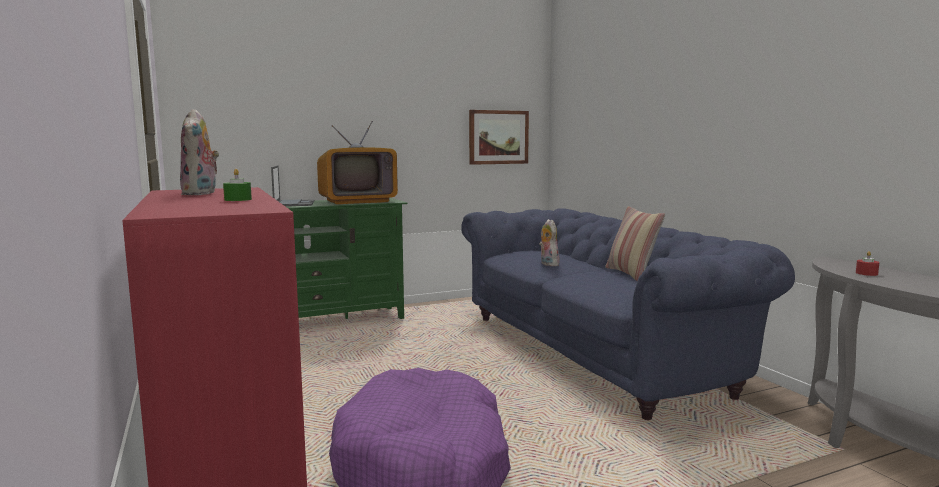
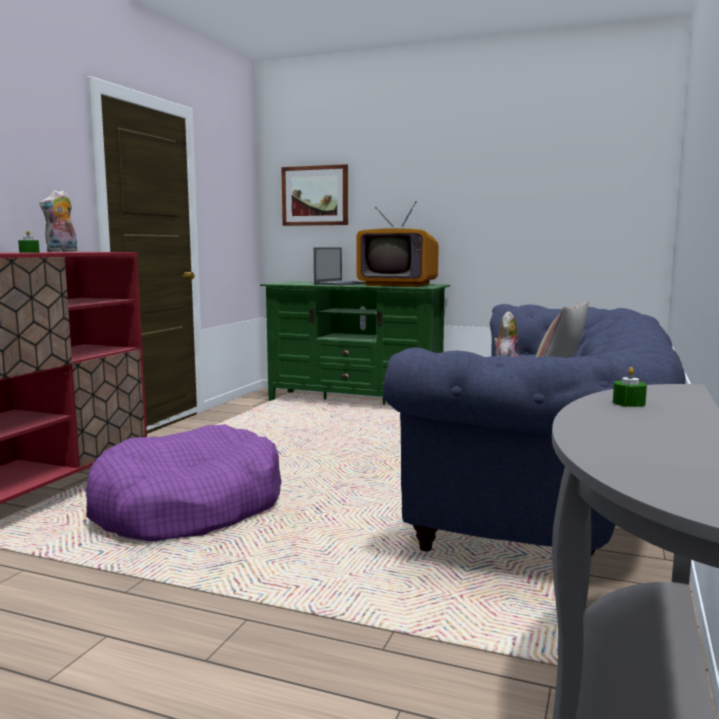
camera: 45 degrees right, 0 degrees up
(498, 137) = (593, 216): picture -> picture (315, 196)
(866, 273) = (628, 403): red candle -> green candle

